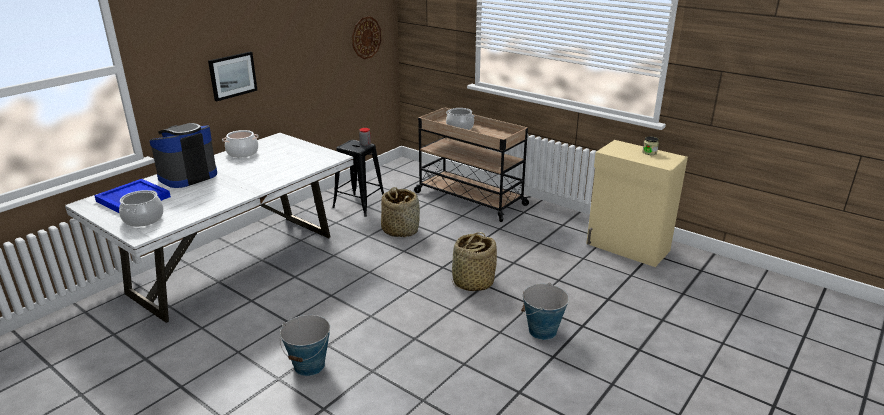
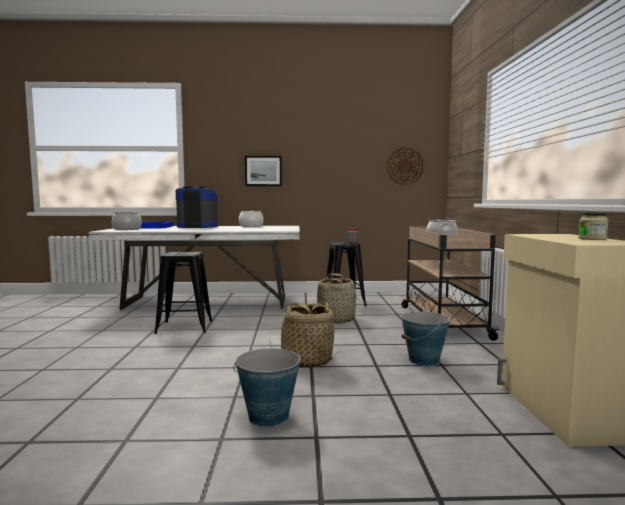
camera: 50 degrees right, 20 degrees down
(306, 303) = (185, 327): none -> black stool
(309, 365) = (101, 350): bucket -> bucket (424, 360)

